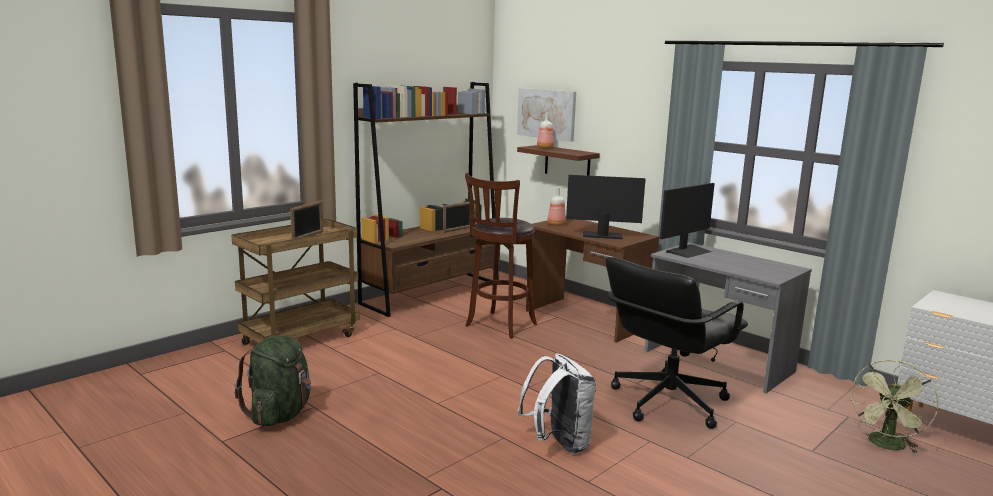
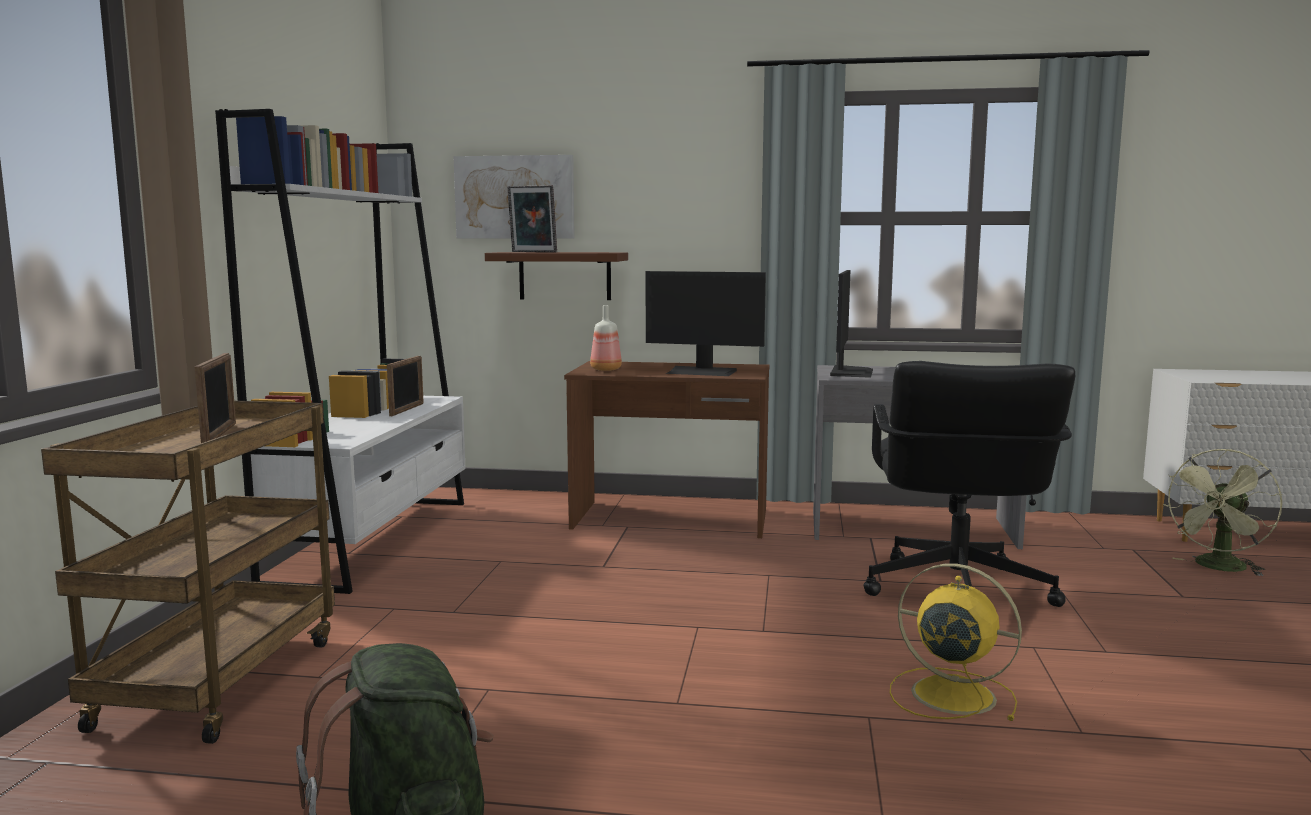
camera: 35 degrees left, 5 degrees down
(432, 293) = (373, 540): brown bookcase -> white bookcase
(499, 326) = (566, 559): brown stool -> none
(545, 148) = (532, 252): bottle -> picture frame
(558, 443) = (949, 694): white backpack -> yellow fan
(602, 235) = (702, 372): monitor -> monitor turned 135 degrees counterclockwise
(886, 446) = (1218, 568): green fan -> green fan turned 45 degrees clockwise

